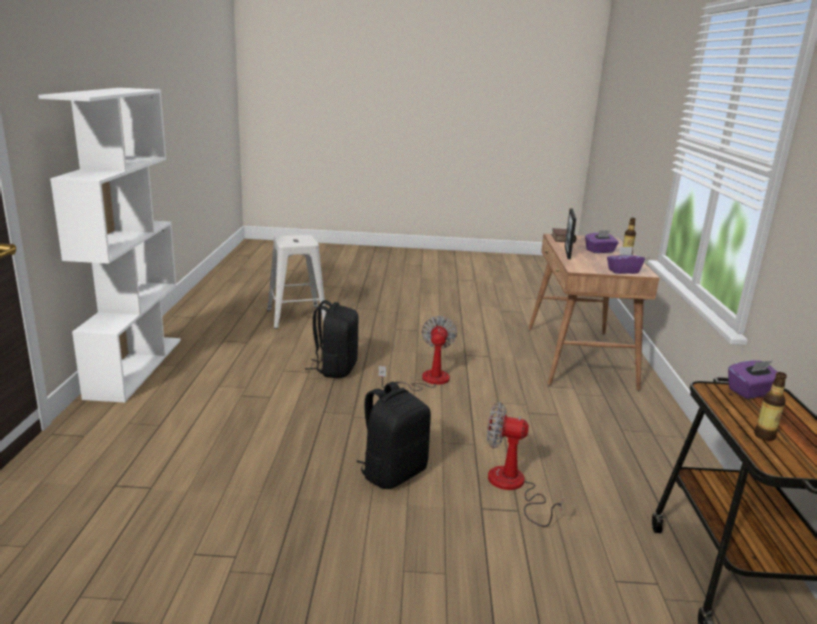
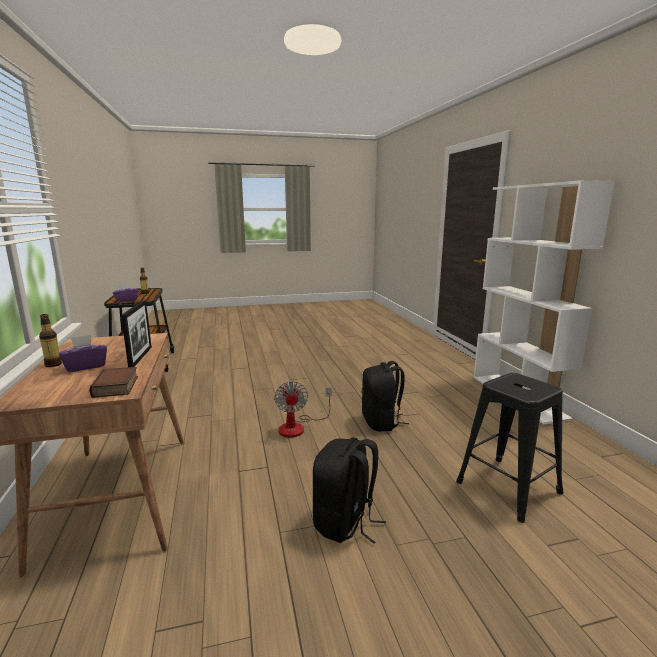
camera: 165 degrees right, 5 degrees down
(297, 317) = (508, 487): white stool -> black stool
(393, 473) = (295, 372): black backpack -> black backpack (345, 523)
(513, 487) = (232, 375): fan -> none
(623, 271) = (101, 340): purple tissue box -> none

